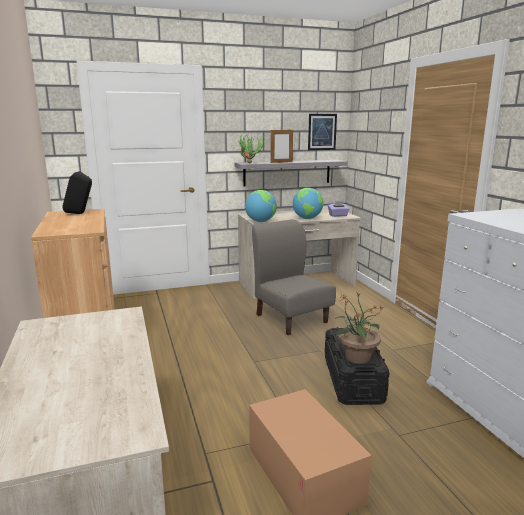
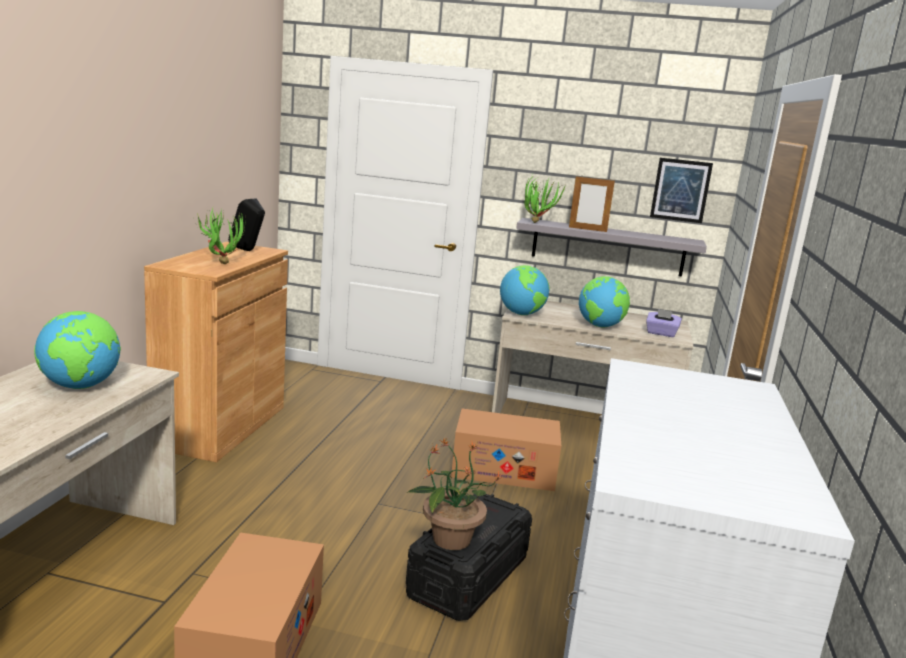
camera: 30 degrees right, 0 degrees up
(81, 223) = (221, 262): none -> potted plant
(92, 338) = (80, 386): none -> globe
(291, 318) = (503, 470): grey chair -> cardboard box

